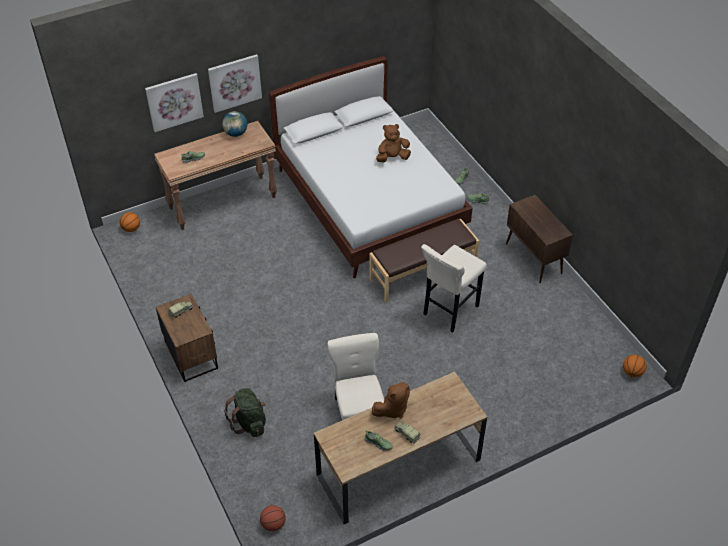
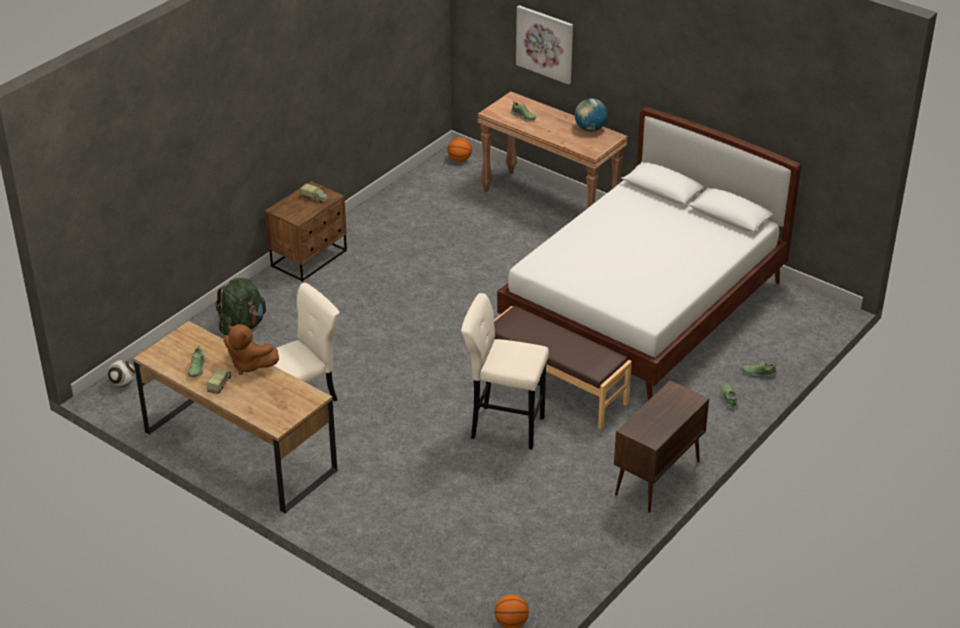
camera: 65 degrees right, 10 degrees down
(234, 82) = (613, 67): picture -> none
(273, 524) = (123, 383): basketball -> football
(392, 158) = (668, 259): brown plush toy -> none

